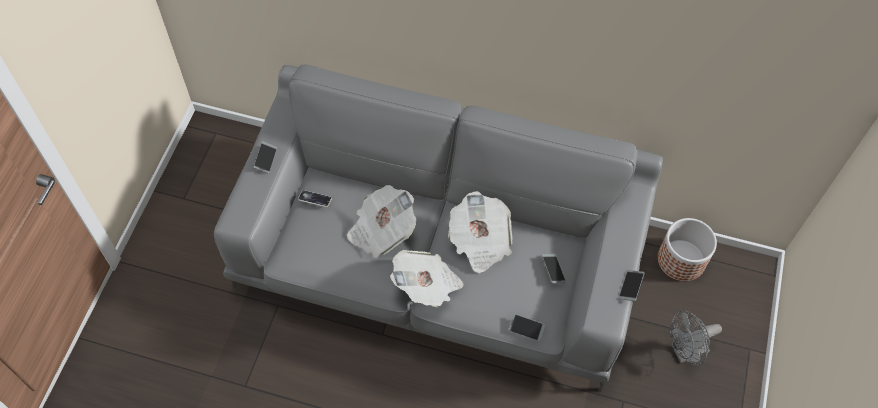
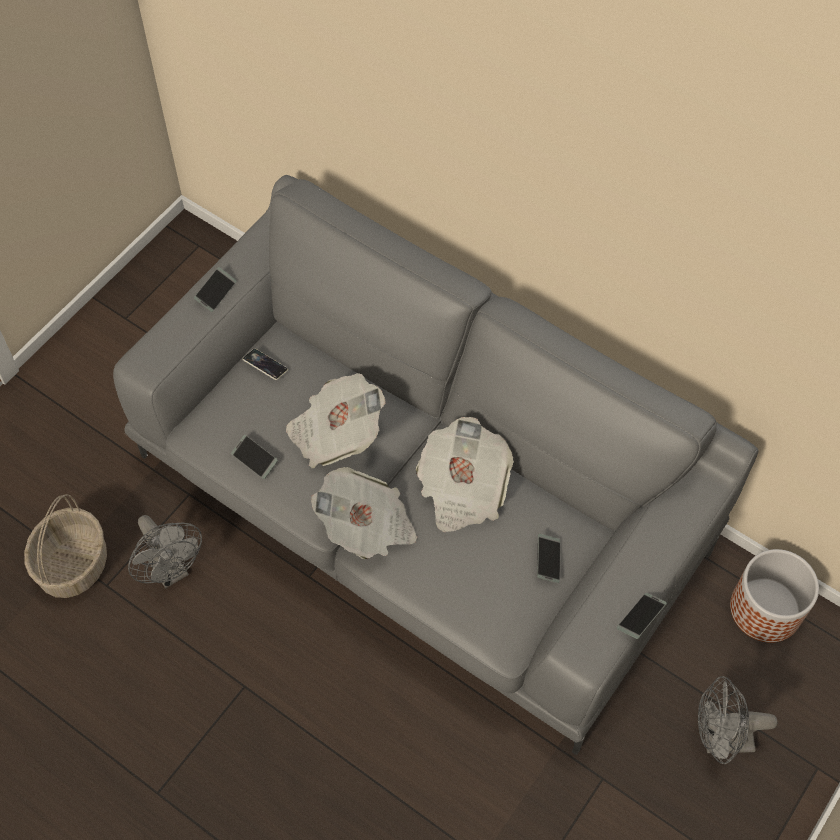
camera: 20 degrees right, 0 degrees up
(215, 379) = (72, 564): none -> basket
(286, 361) = (171, 571): none -> grey fan
(526, 329) = (479, 629): phone -> phone (255, 459)

